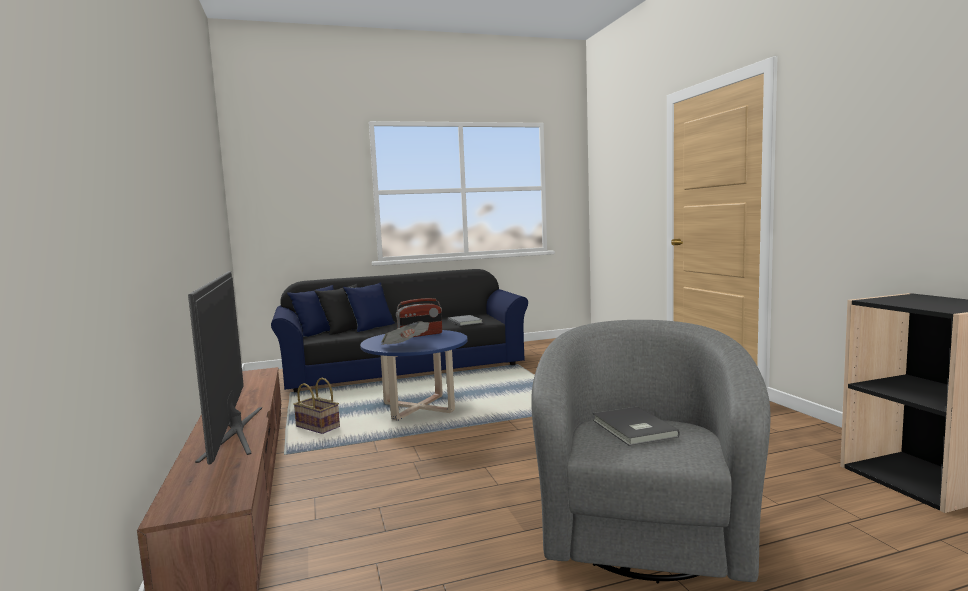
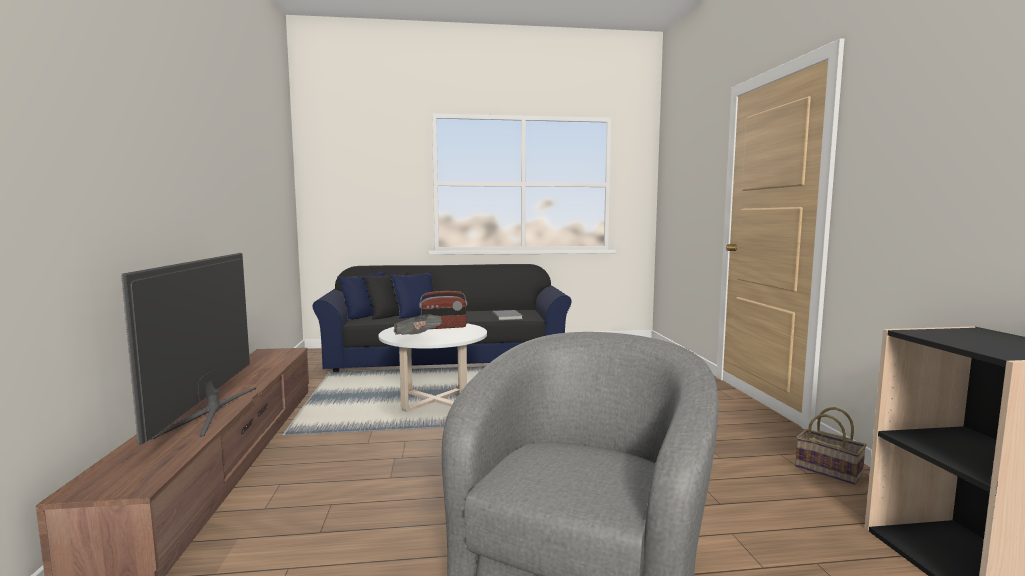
camera: 10 degrees right, 0 degrees up
(319, 427) = (332, 410): basket -> basket (830, 471)
(418, 408) = (434, 400): blue coffee table -> white coffee table
(632, 429) = (571, 460): grey book -> none

